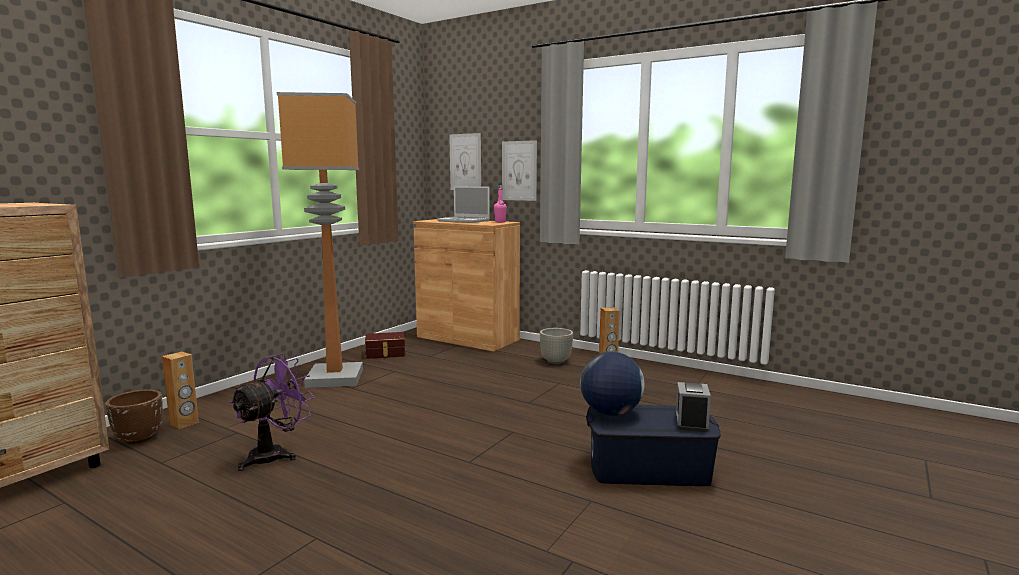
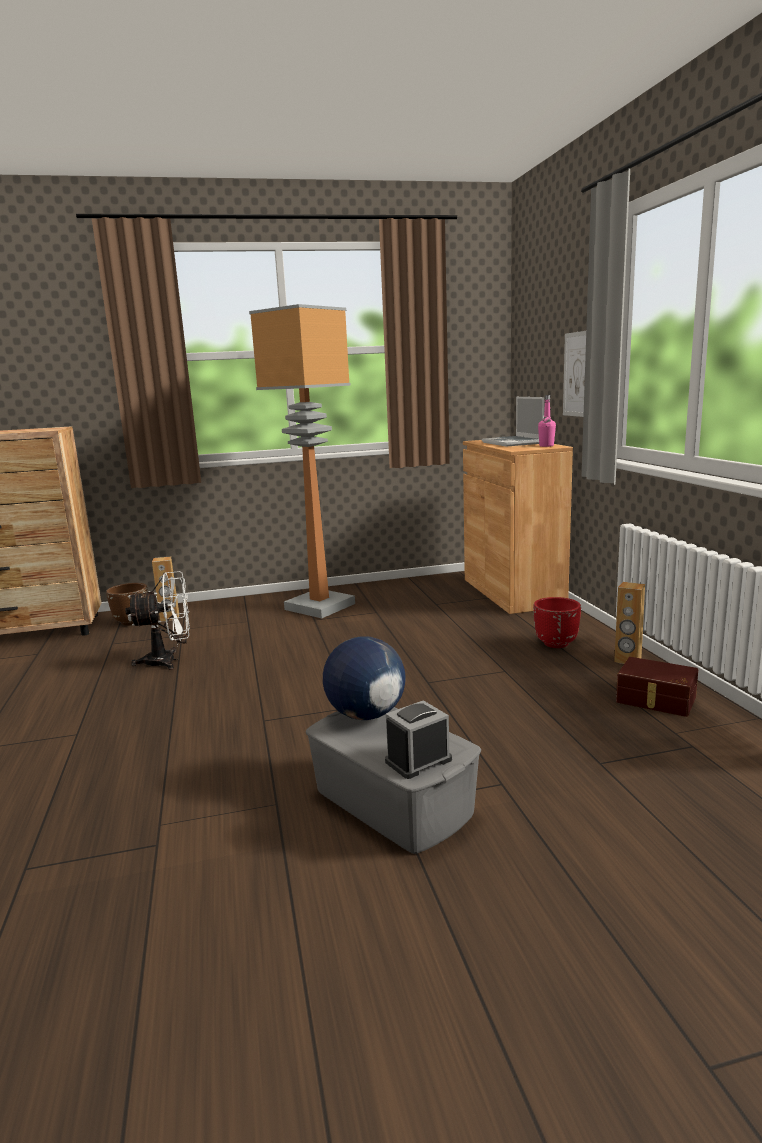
camera: 45 degrees right, 5 degrees up
(275, 454) = (169, 661): purple fan -> white fan
(385, 353) = (402, 592): brown storage box -> brown storage box (655, 700)
(465, 162) = (537, 363): picture -> none
(556, 361) = (556, 644): grey planter -> red planter
(649, 469) = (392, 803): blue storage box -> grey storage box

